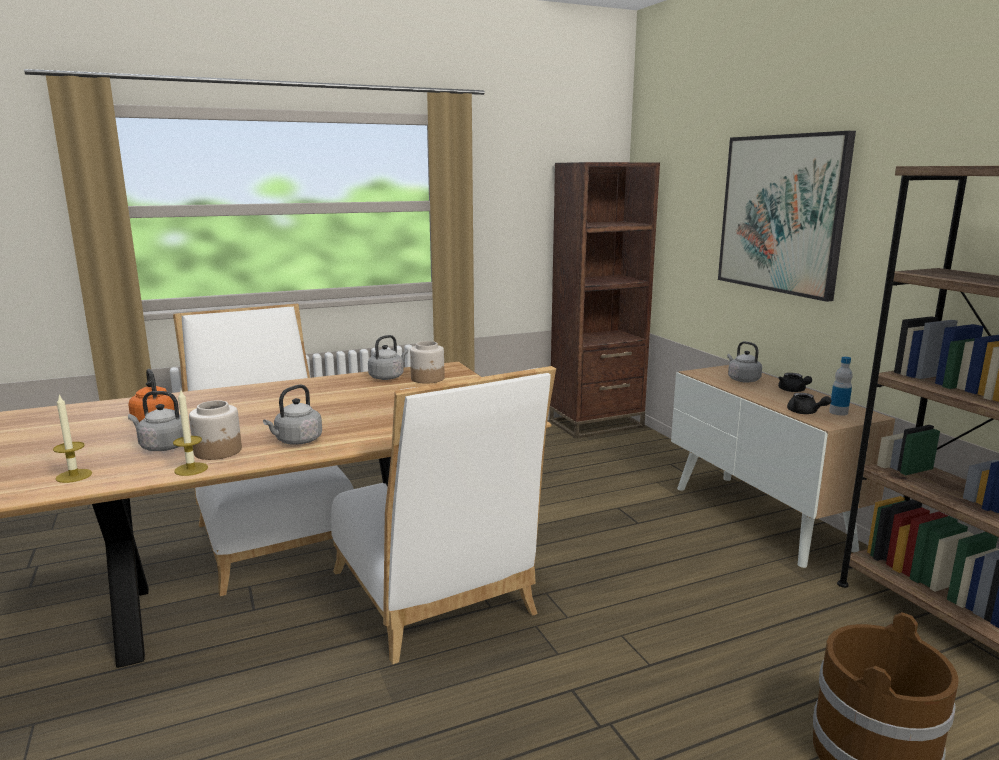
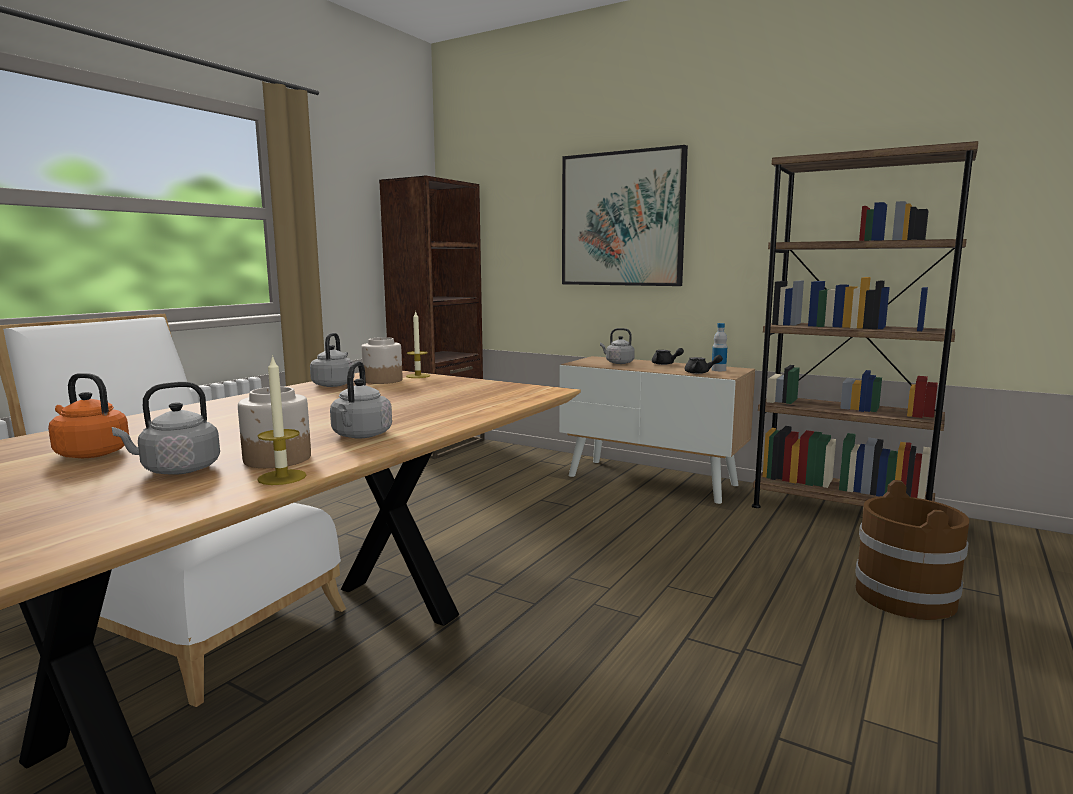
camera: 35 degrees left, 5 degrees down
(74, 476) = (95, 519): candle -> candle (418, 376)
(436, 599) = (475, 615): white chair -> none

